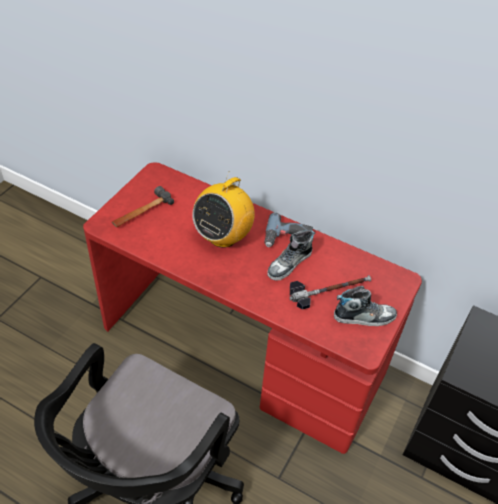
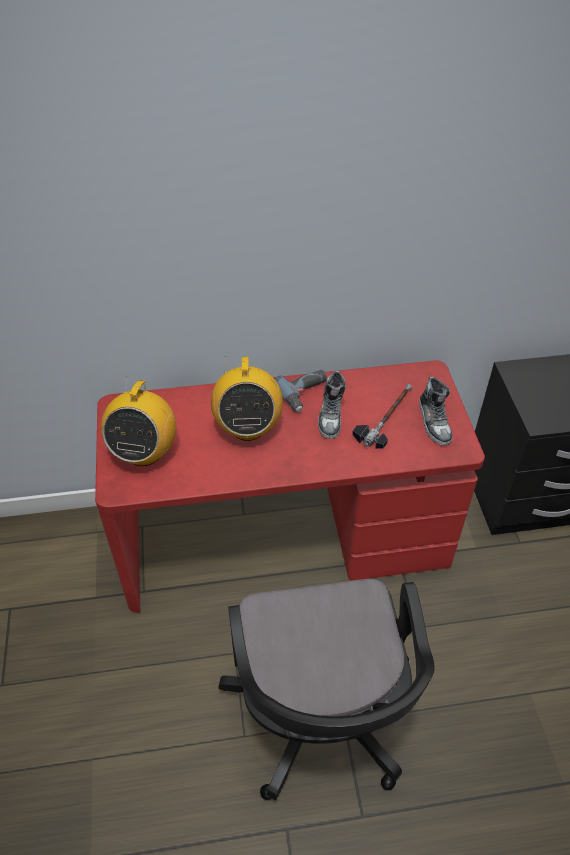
camera: 35 degrees left, 0 degrees up
(142, 212) = (144, 452): hammer -> radio
(364, 316) = (434, 422): shoe -> shoe turned 120 degrees clockwise

